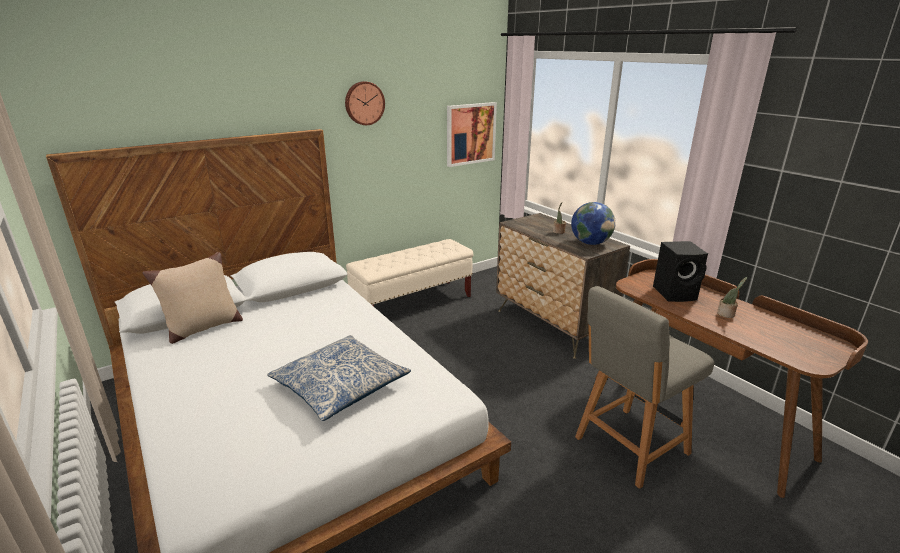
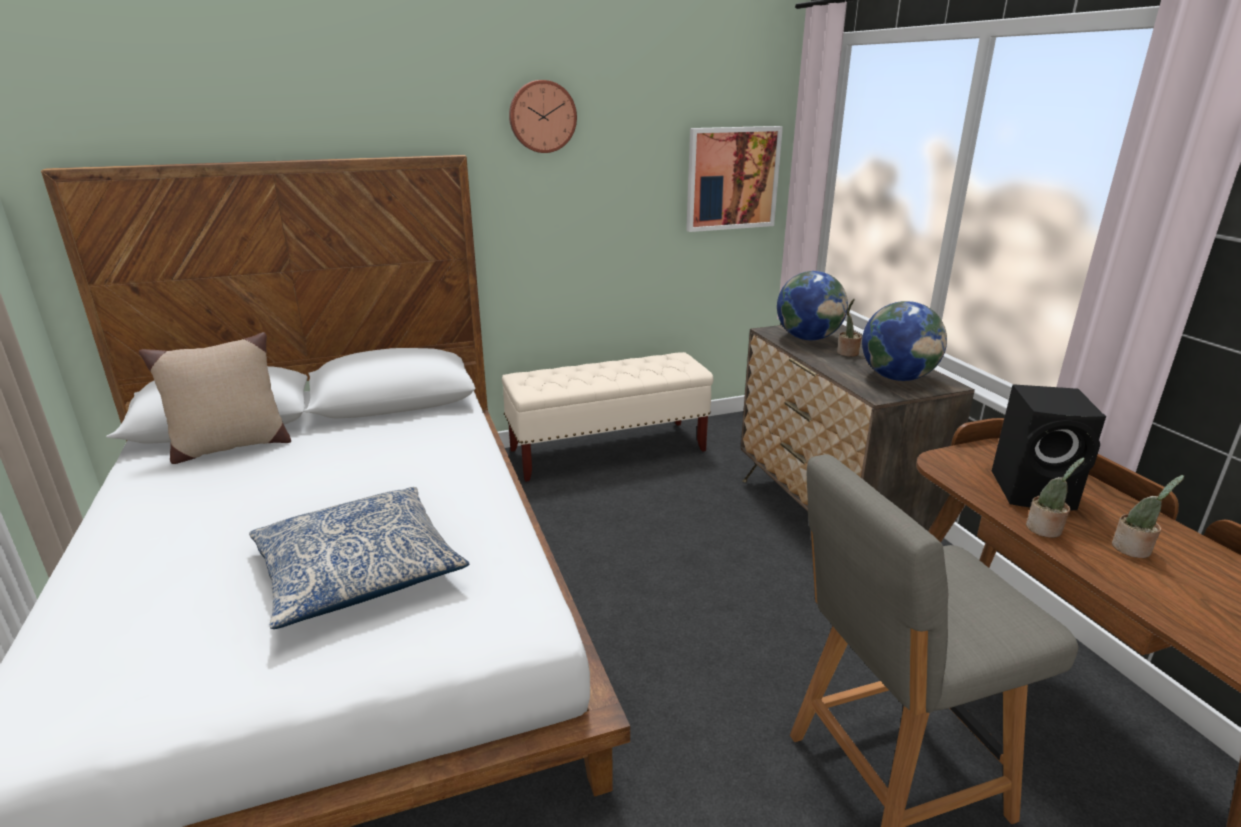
camera: 15 degrees right, 0 degrees up
(533, 225) = (808, 338): none -> globe
(687, 311) = (1045, 530): none -> potted plant

